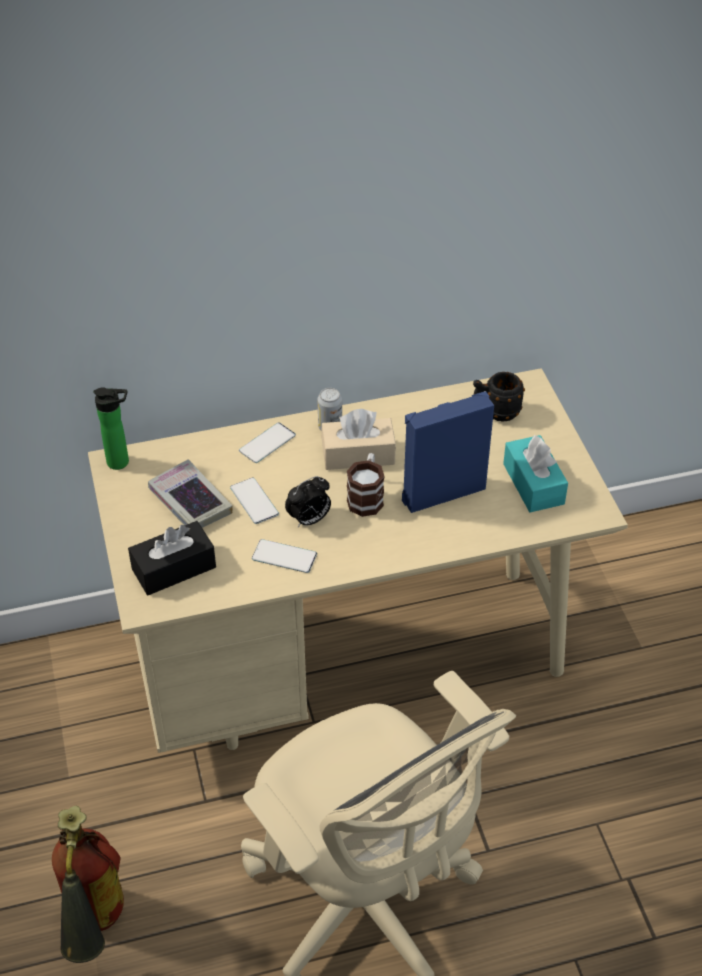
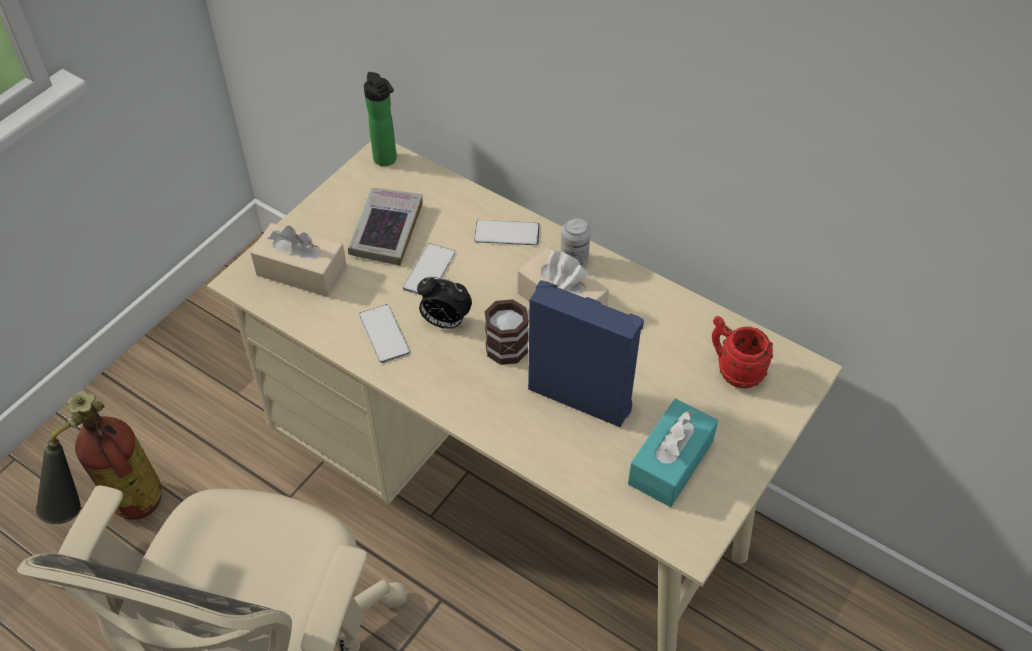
camera: 50 degrees right, 5 degrees up
(174, 568) = (301, 271): black tissue box -> beige tissue box
(495, 413) = (733, 369): black mug -> red mug

